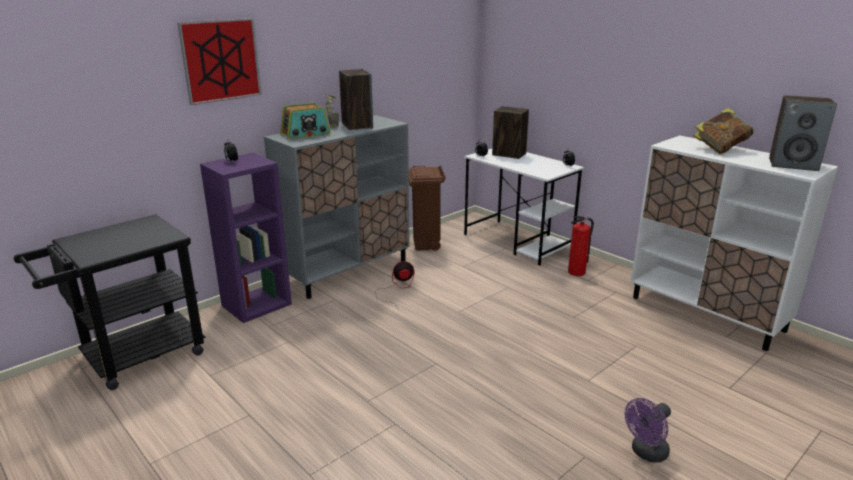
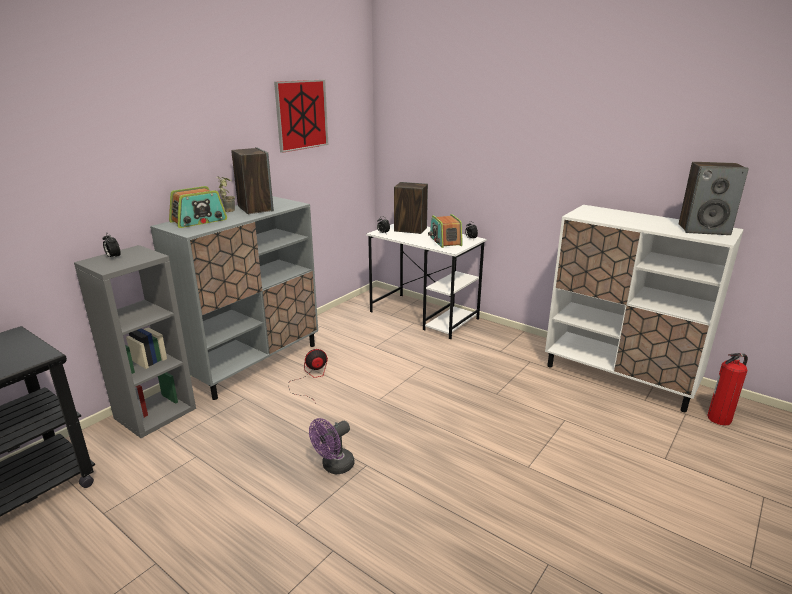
camera: 10 degrees left, 0 degrees up
(221, 60) = (91, 141): picture -> picture (301, 115)
(257, 304) = (155, 412): purple bookcase -> grey bookcase
(426, 245) = (333, 326): brown trash can -> none
(540, 167) = (445, 241): none -> radio
(577, 272) = (488, 343): fire extinguisher -> fire extinguisher (719, 418)
(646, 453) = (608, 550): purple fan -> purple fan (334, 467)
(720, 149) = (628, 217): book -> none

